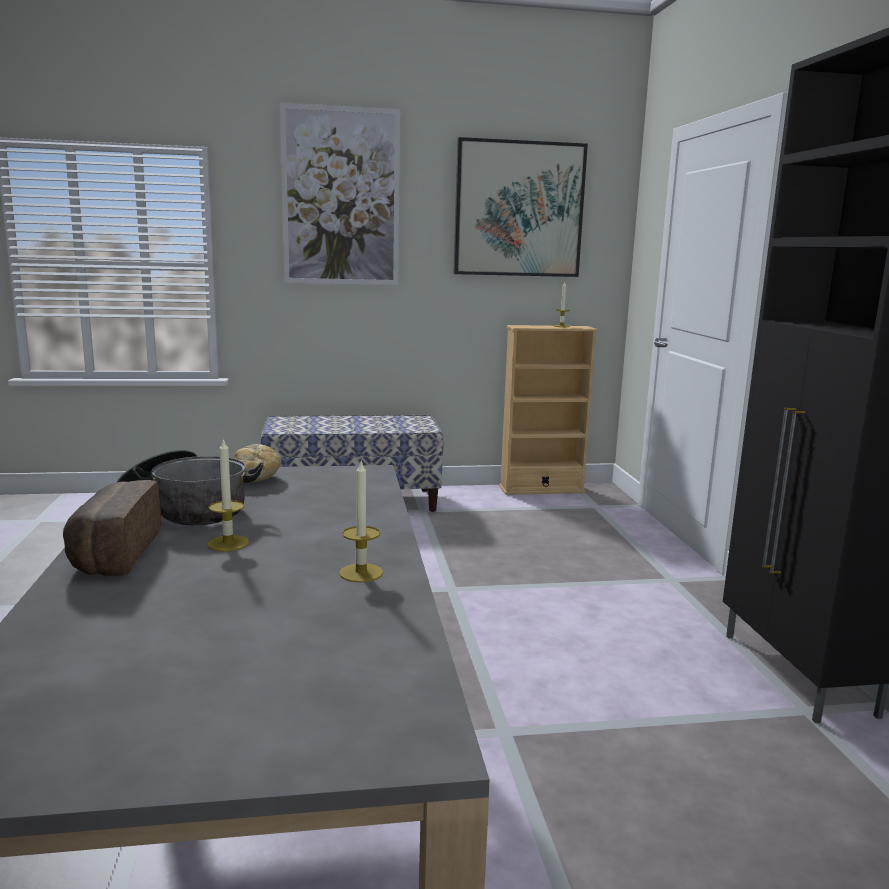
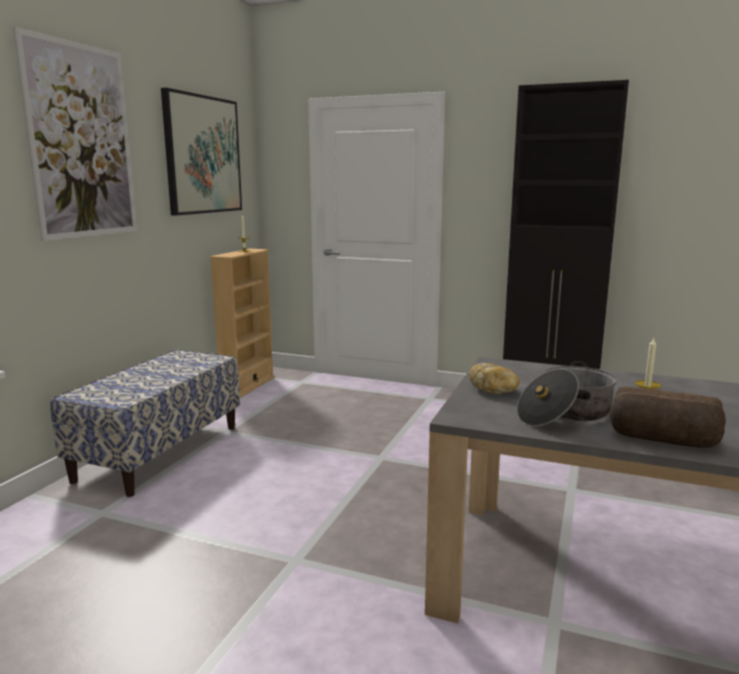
camera: 60 degrees left, 0 degrees up
(361, 573) = (698, 389): candle -> none

